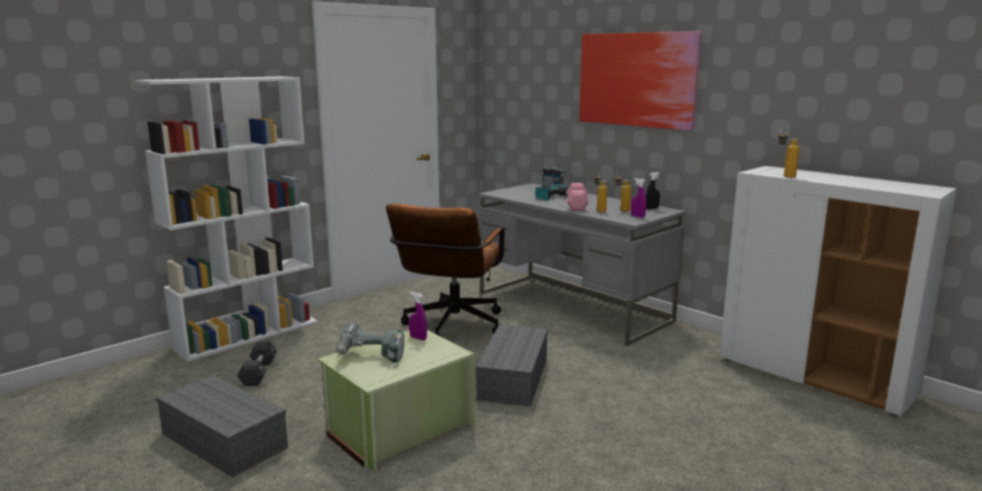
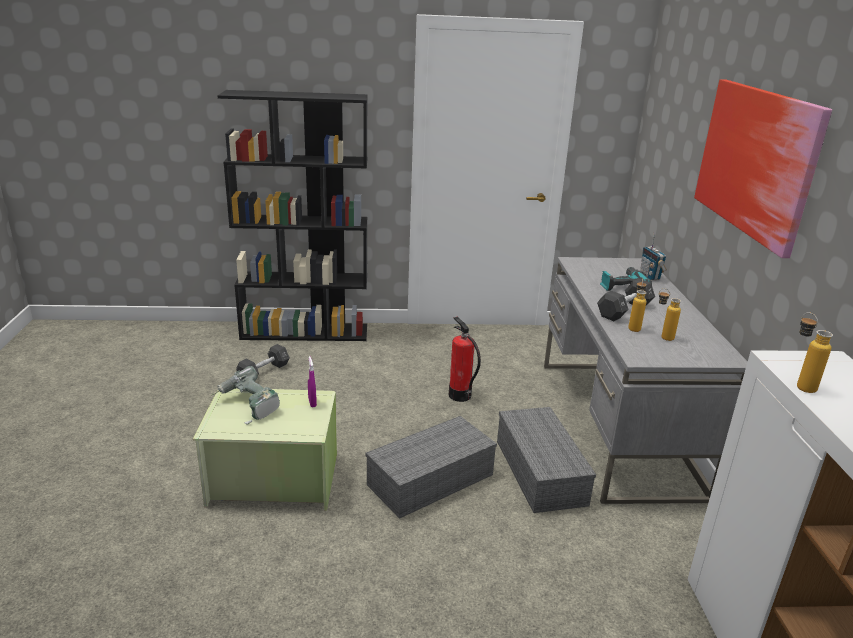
camera: 40 degrees right, 10 degrees up
(226, 440) = (169, 422): grey storage box -> grey storage box (542, 472)
(248, 335) = (305, 332): white bookcase -> black bookcase
(451, 328) = (459, 395): brown office chair -> fire extinguisher
(577, 206) = (624, 310): pink dumbbell -> black dumbbell
(637, 216) = (662, 353): purple spray bottle -> none
(652, 208) = (711, 347): black spray bottle -> none

